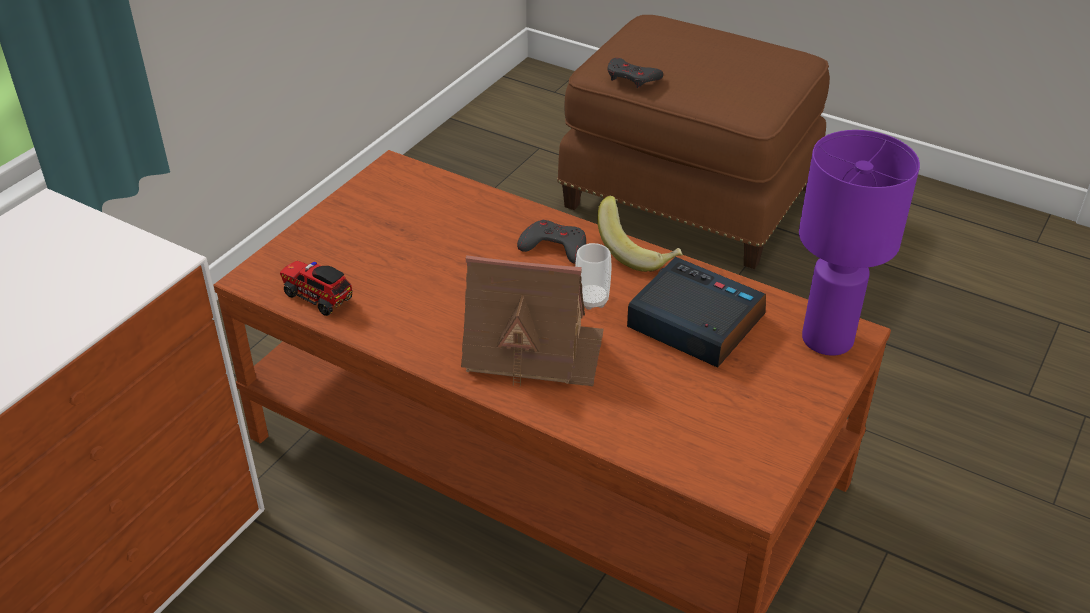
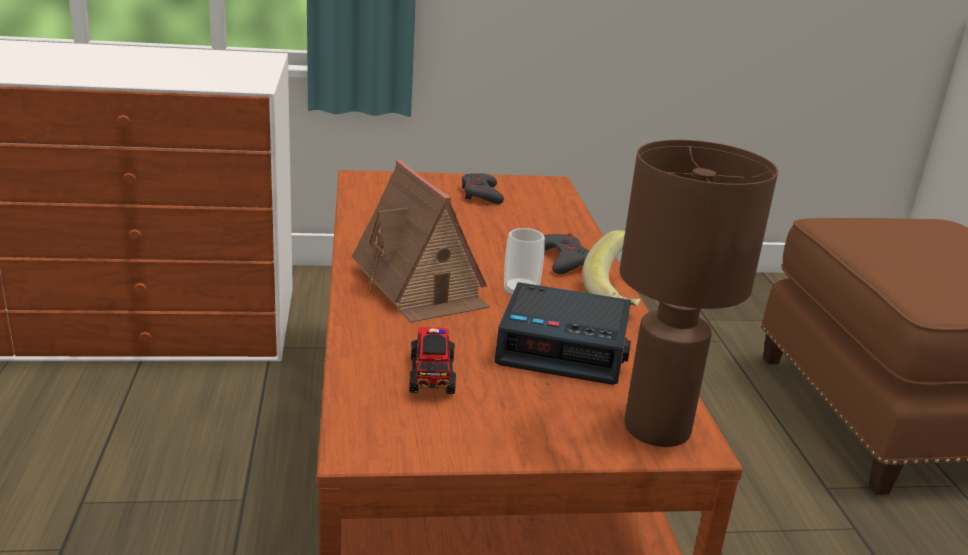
camera: 50 degrees right, 15 degrees down
(317, 296) = (370, 199): toy truck -> toy truck (432, 374)
(632, 77) = (847, 233): grey game controller -> grey game controller (481, 194)
(693, 323) = (564, 347): alarm clock -> alarm clock turned 105 degrees clockwise
(829, 339) = (658, 430): purple table lamp -> brown table lamp

